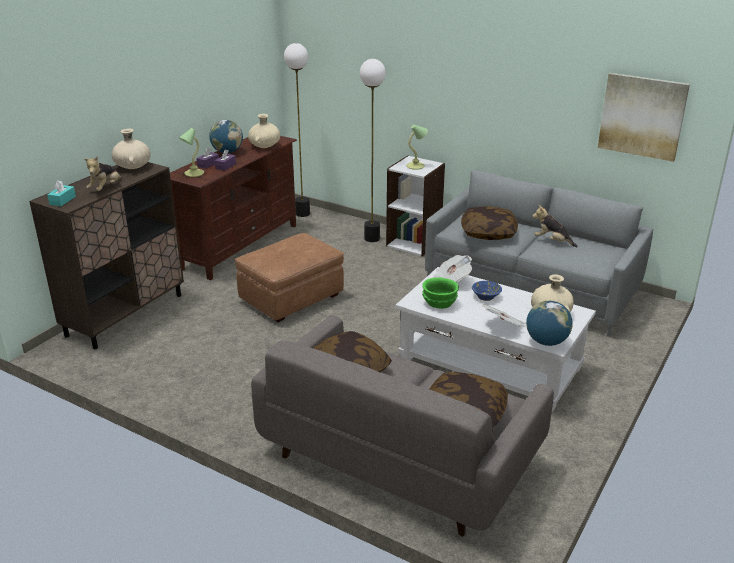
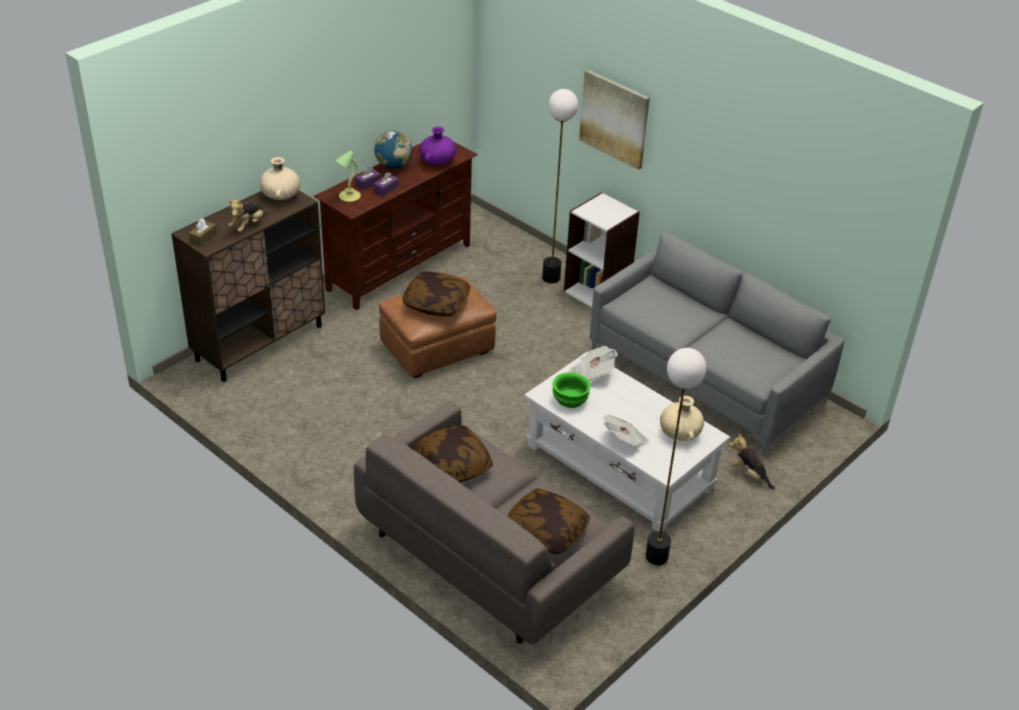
camera: 10 degrees right, 10 degrees up
(62, 200) = (203, 238): turquoise tissue box -> brown tissue box
(265, 146) = (437, 161): beige vase -> purple vase
(302, 214) = (482, 228): floor lamp -> floor lamp (656, 556)
(416, 166) = (604, 212): table lamp -> none
(486, 296) = (622, 400): blue bowl -> none
(488, 233) = (660, 314): pillow -> pillow (436, 303)
(546, 342) = (659, 466): globe -> none
(552, 241) = (726, 337): plush toy -> plush toy (749, 474)
(642, 116) = (842, 220): picture -> picture (614, 118)

